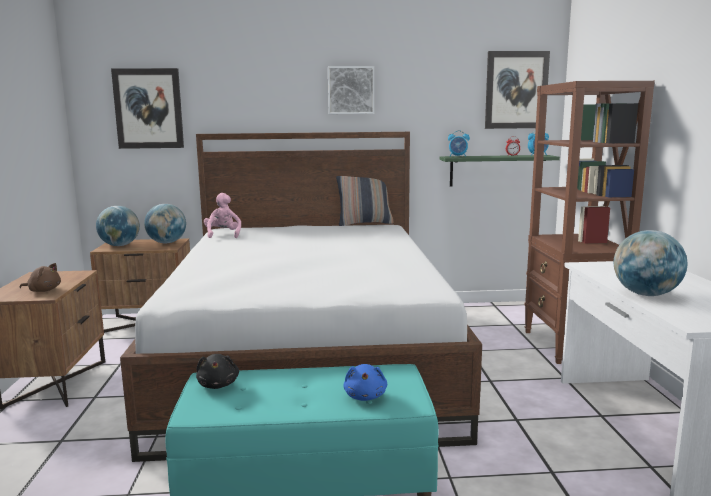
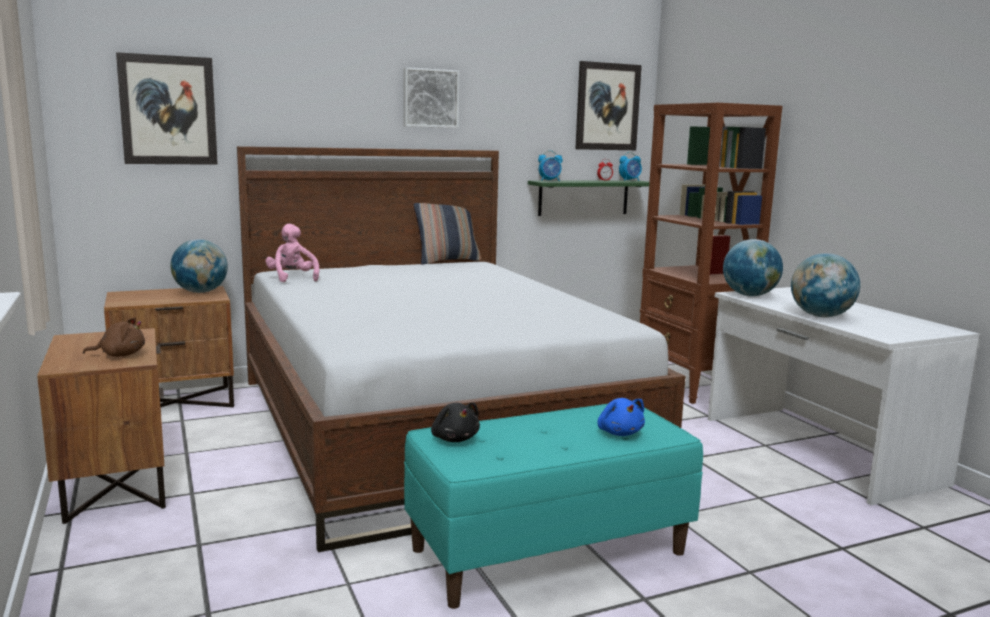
camera: 20 degrees left, 0 degrees up
(120, 245) = (136, 298): globe -> globe (750, 295)

